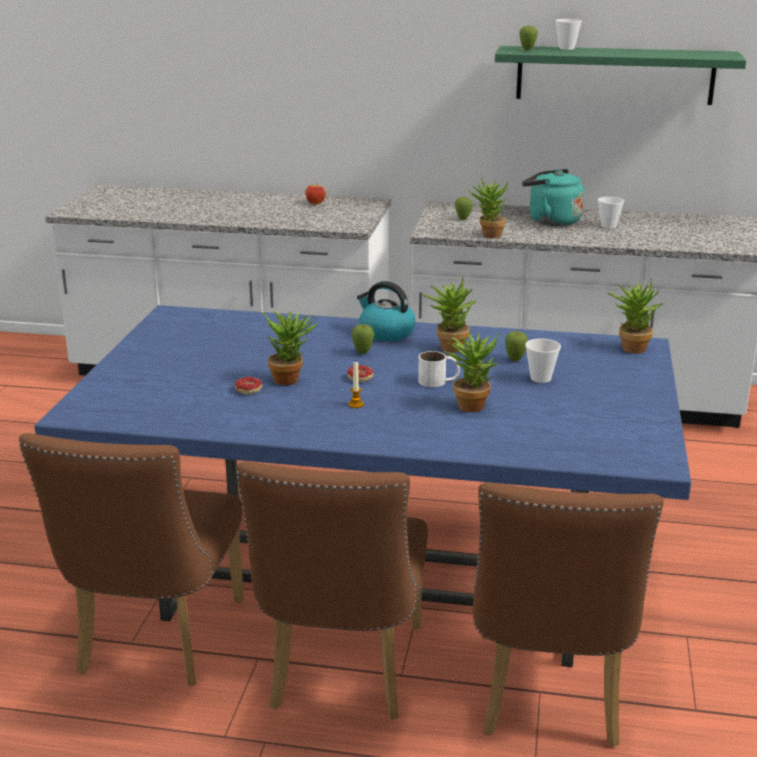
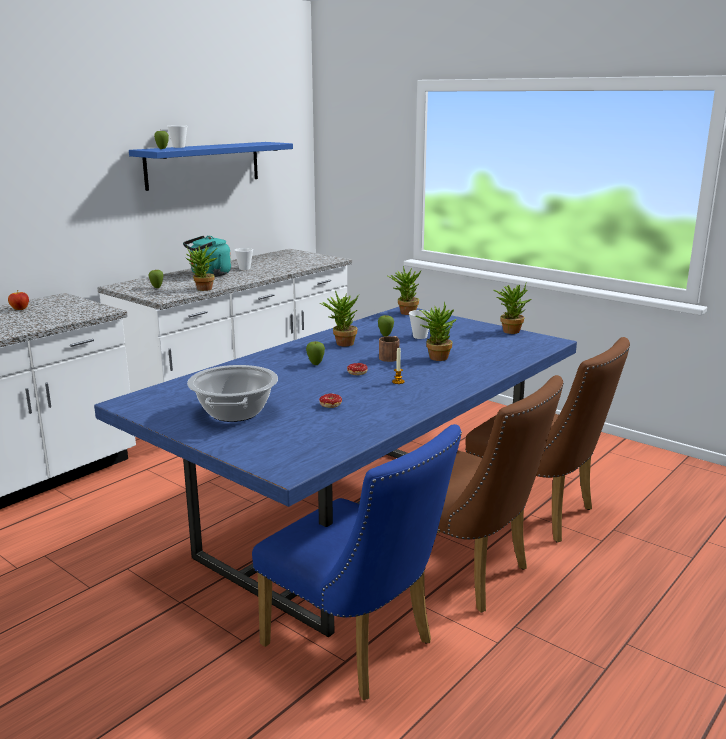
camera: 60 degrees left, 5 degrees down
(154, 644) = (357, 649): brown chair -> blue chair
(187, 357) = (234, 412): none -> cooking pot
(290, 379) = (329, 390): potted plant -> potted plant (510, 330)
(386, 332) = (291, 352): kettle -> none
(439, 381) = (391, 357): white mug -> brown mug
(615, 75) = (203, 165): green shelf -> blue shelf

